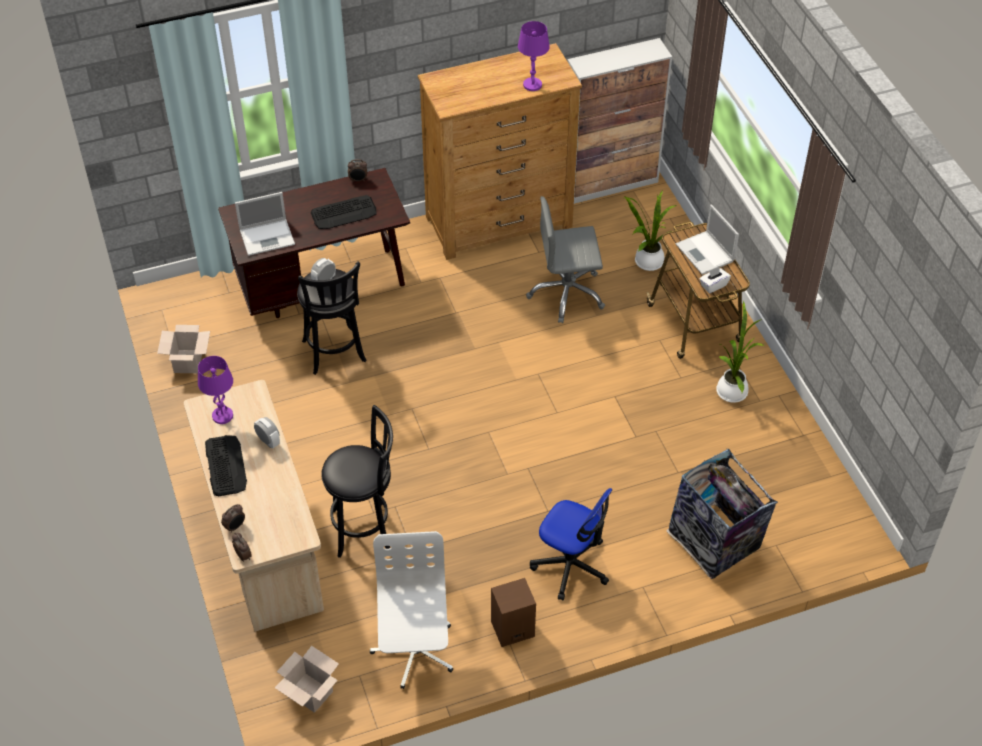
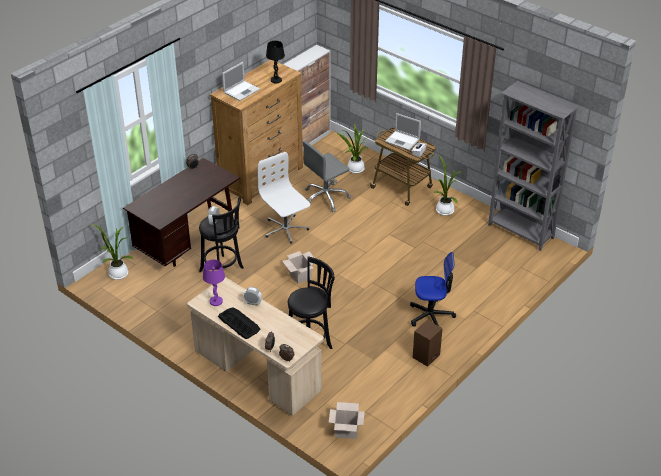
camera: 30 degrees left, 10 degrees down
(188, 361) = (139, 306): cardboard box -> cardboard box (299, 275)
(196, 296) = (117, 273): none -> potted plant
(268, 237) = (165, 211): laptop -> laptop (242, 90)
(344, 213) = (199, 185): keyboard -> none
(414, 650) = (384, 387): white office chair -> white office chair (285, 229)
(532, 85) = (276, 80): purple table lamp -> black table lamp
(715, 543) = (491, 278): trash can -> none
(825, 483) = (521, 232): none -> grey bookcase

